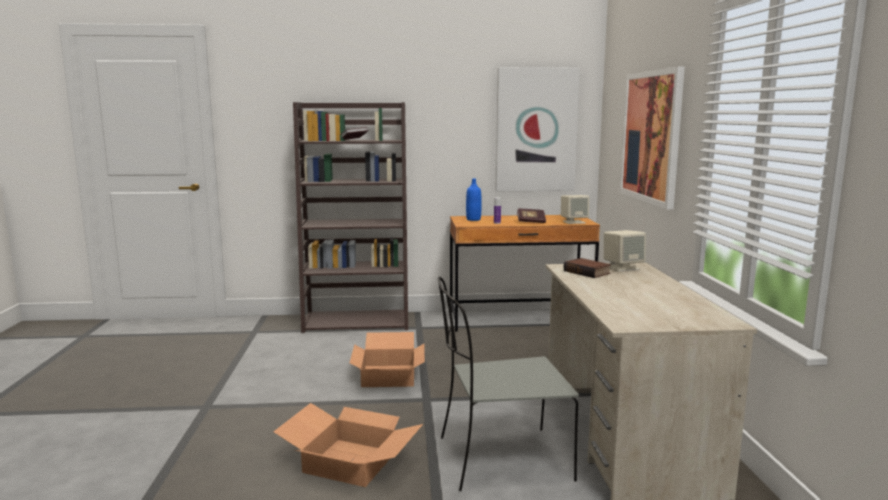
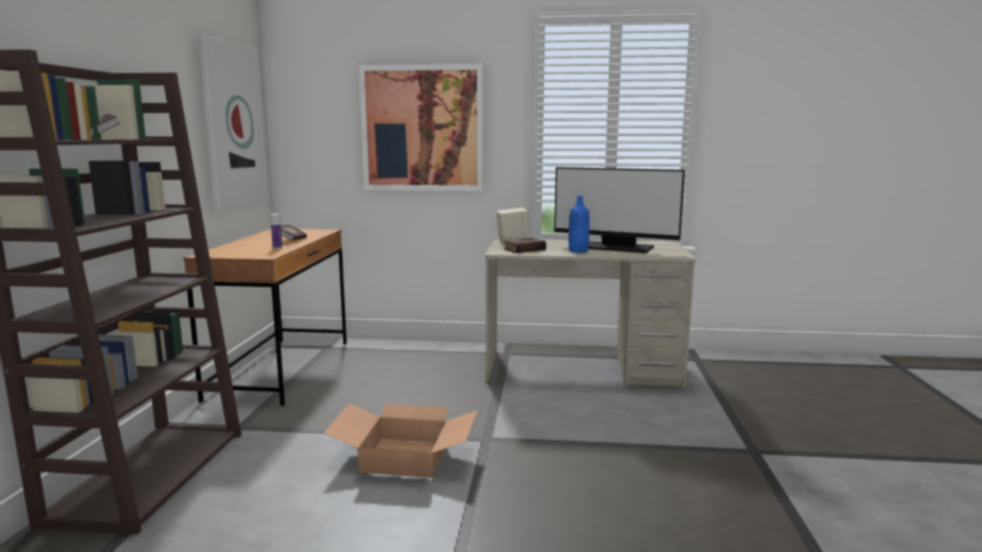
camera: 80 degrees left, 0 degrees up
(348, 462) = (632, 490): cardboard box -> none
(473, 219) = (236, 252): blue bottle -> blue bottle (578, 251)
(500, 459) = (621, 416): grey chair -> none
(574, 222) = (316, 232): beige speaker -> none
(646, 301) = (616, 247): none -> monitor

